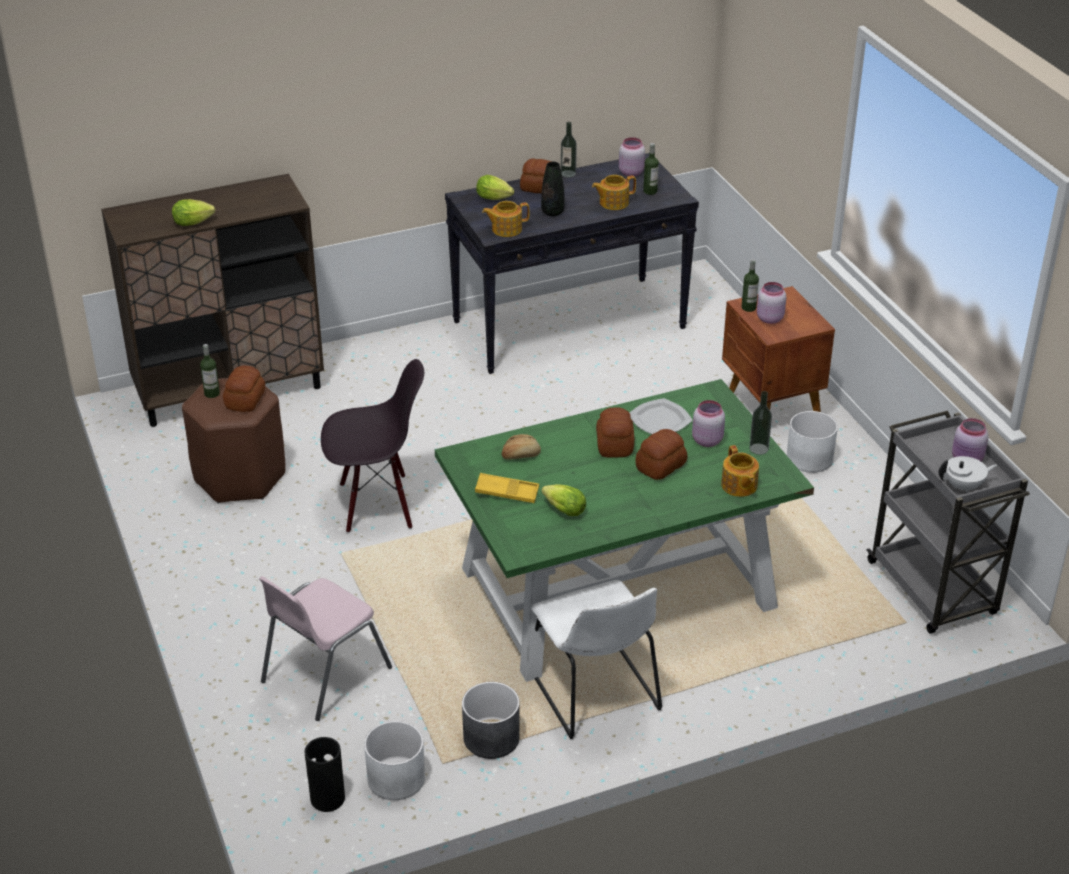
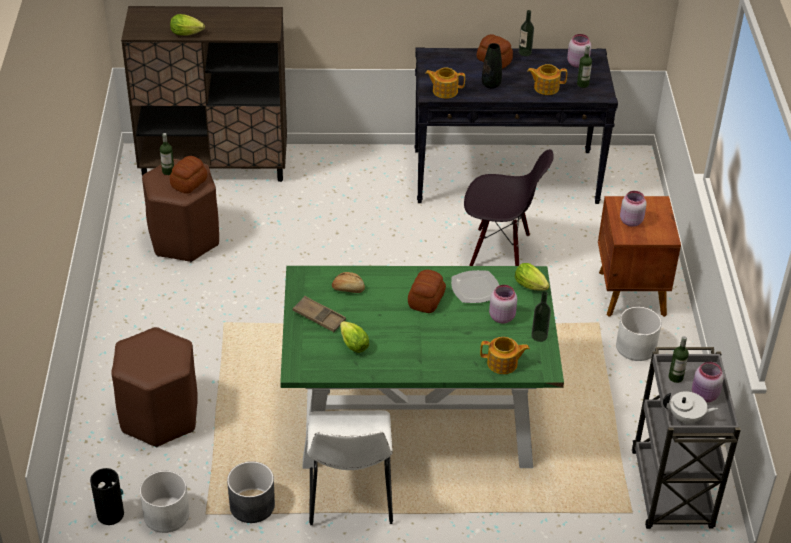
camera: 20 degrees right, 5 degrees up
(323, 675) = (159, 416): pink chair -> brown stool
(377, 504) = (271, 290): black chair -> black chair (499, 252)
(496, 198) = (453, 61): lettuce -> lettuce (532, 287)
(507, 492) = (319, 317): yellow tray -> brown tray
(660, 466) = (450, 328): bread -> none
(739, 486) = (503, 363): teapot -> teapot turned 90 degrees counterclockwise
(748, 308) = (619, 206): bottle -> bottle (675, 377)

